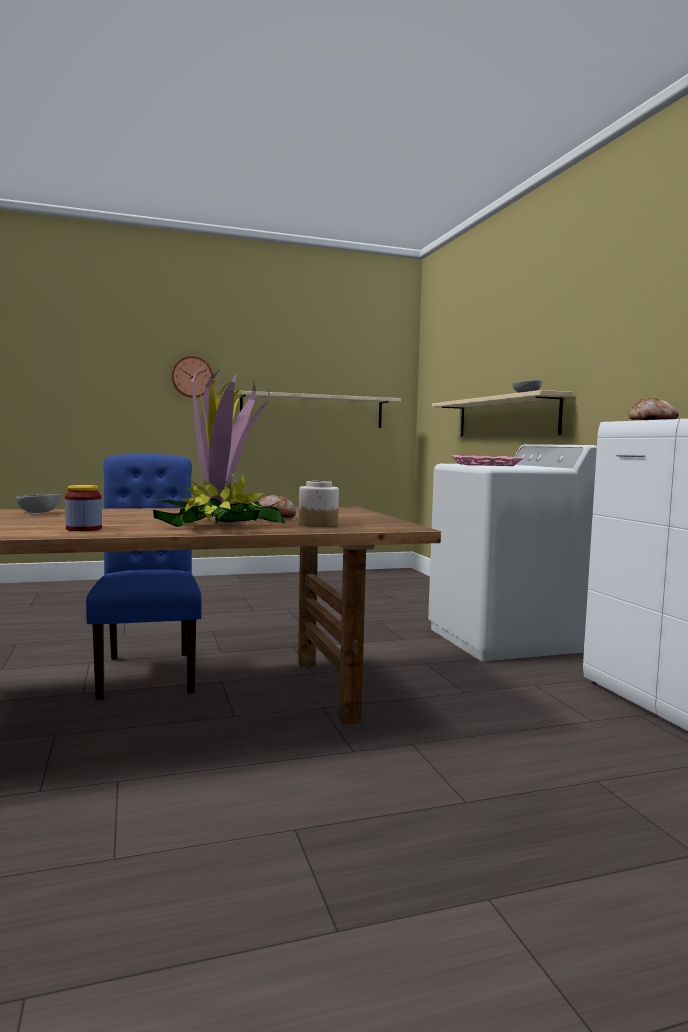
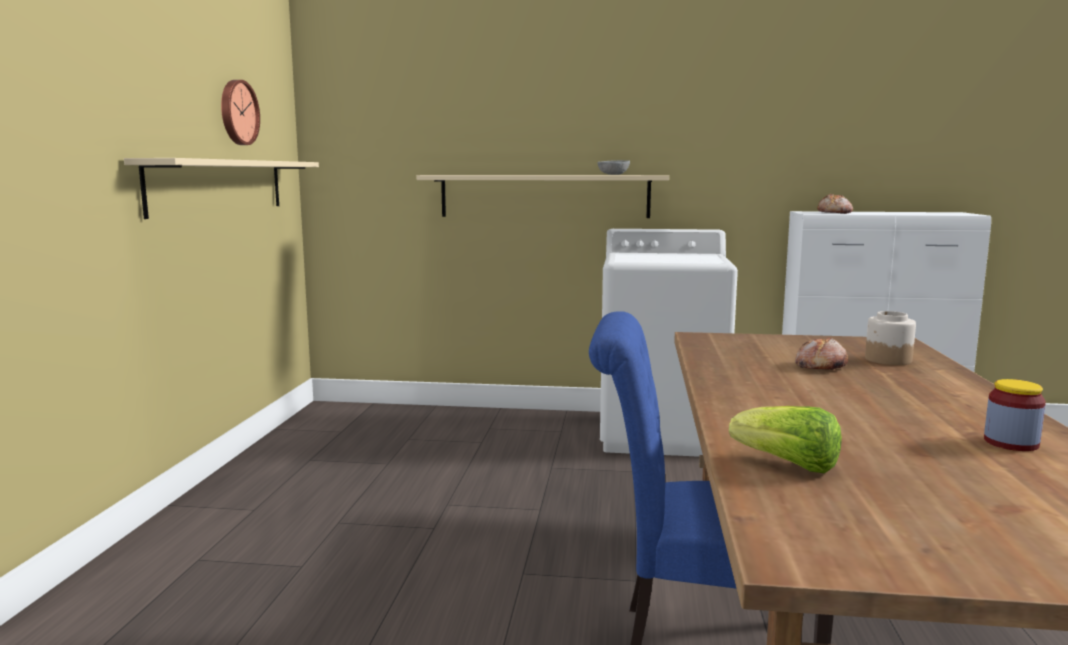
camera: 65 degrees left, 5 degrees up
(37, 512) = (788, 465): grey bowl -> lettuce
(192, 377) = (68, 126): wall clock -> wall clock (237, 112)
(219, 525) = (925, 389): potted plant -> none
(485, 465) = (658, 259): pink tray -> none

